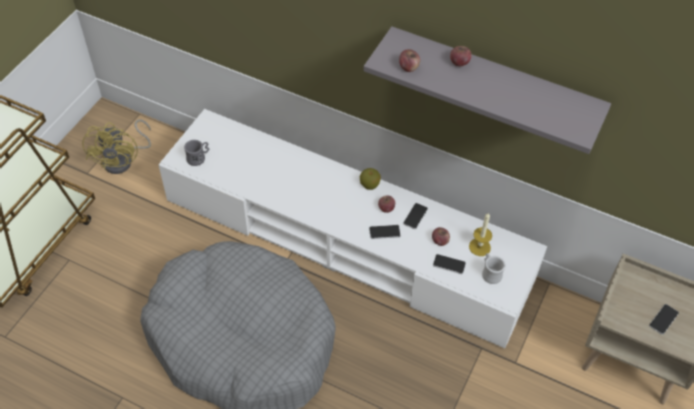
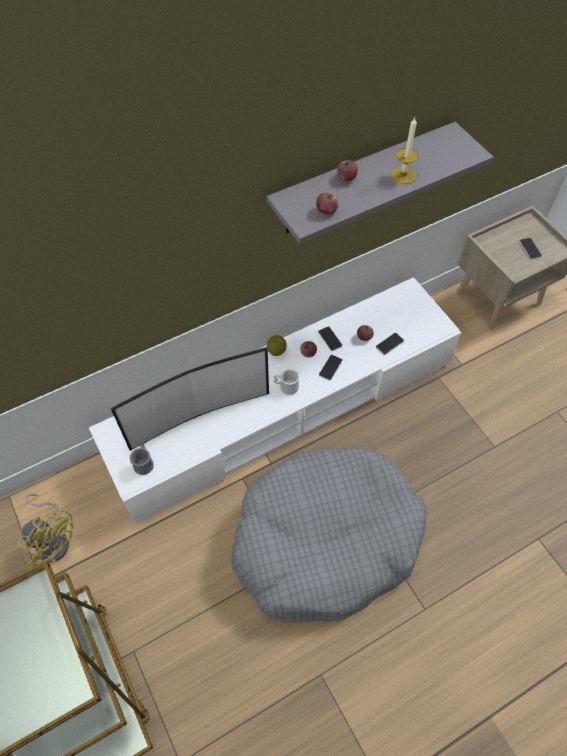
camera: 55 degrees left, 5 degrees up
(265, 168) = (198, 416): none -> television
(479, 247) = (387, 316): candle -> candle (403, 175)
(490, 273) = (414, 324): white mug -> white mug (286, 386)

